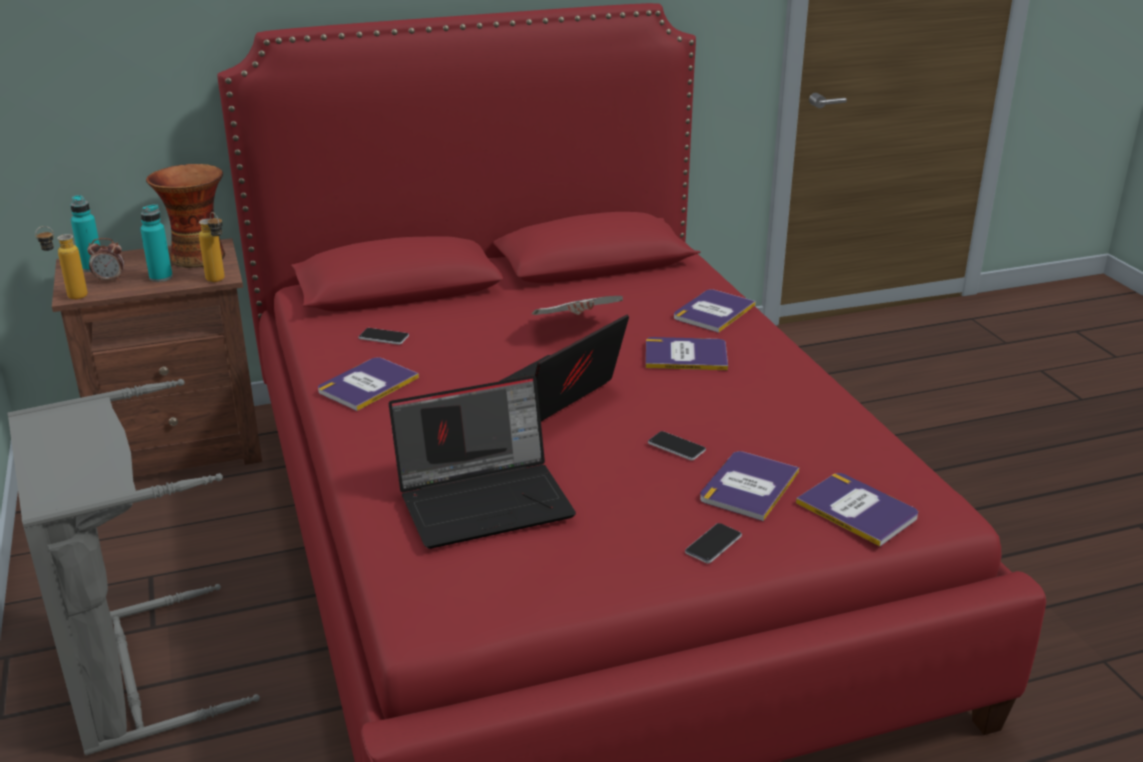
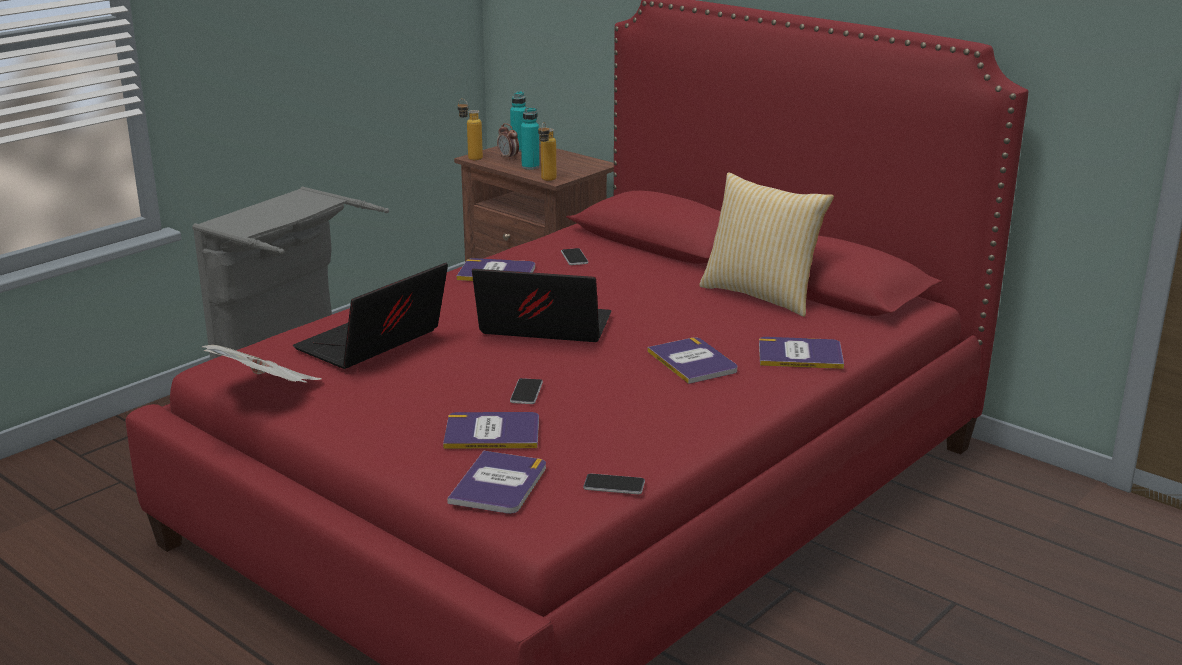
camera: 60 degrees right, 5 degrees down
(197, 257) = (575, 165): vase -> none
(486, 499) = (372, 344): laptop -> laptop turned 90 degrees clockwise
(576, 329) = (682, 312): newspaper -> newspaper (266, 391)
(579, 288) = (762, 295): none -> pillow
(713, 544) = (390, 436): phone -> phone (614, 485)

